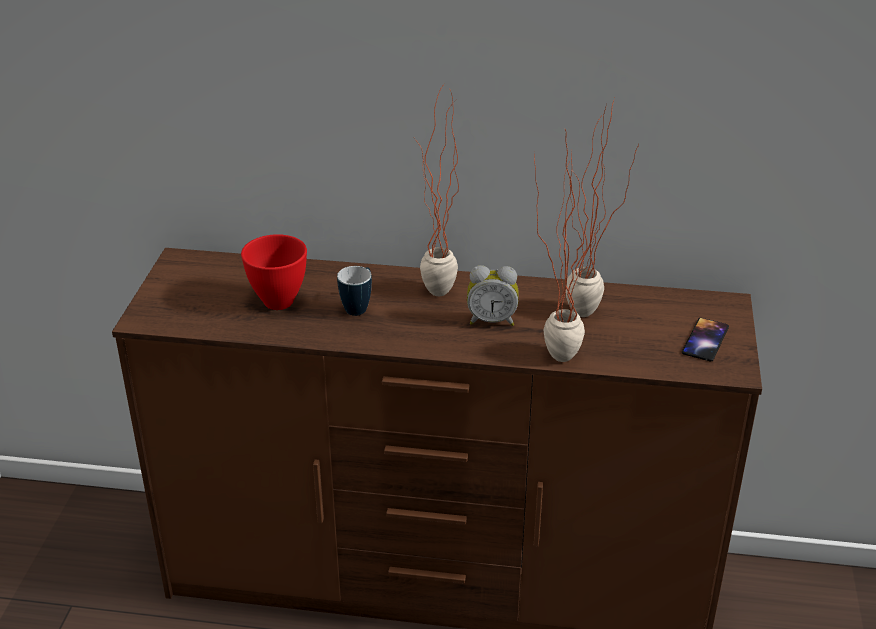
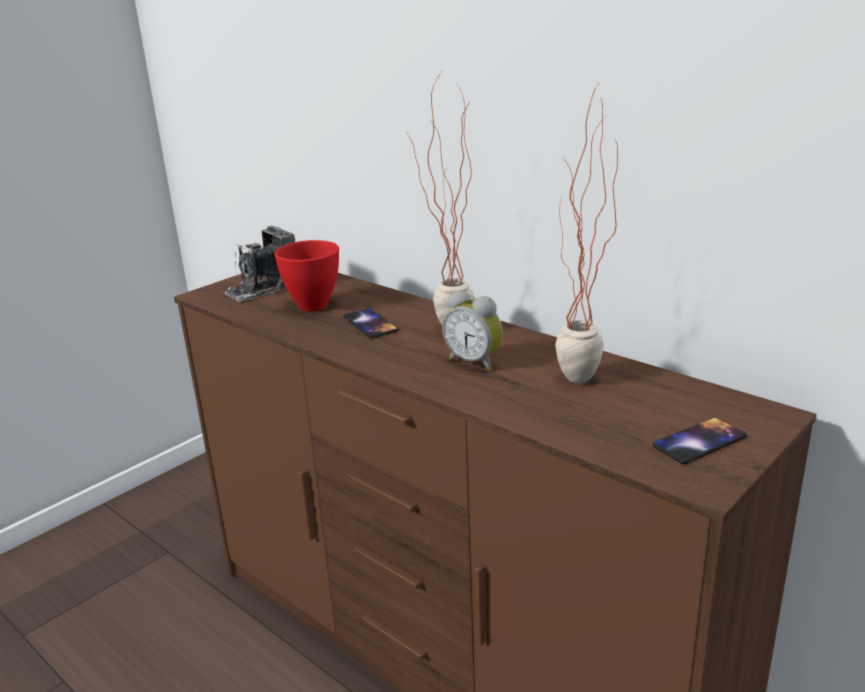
camera: 35 degrees right, 10 degrees down
(198, 296) = (262, 289): none -> camera
(359, 307) = (370, 324): mug -> phone
(555, 350) = (506, 402): potted plant -> none

